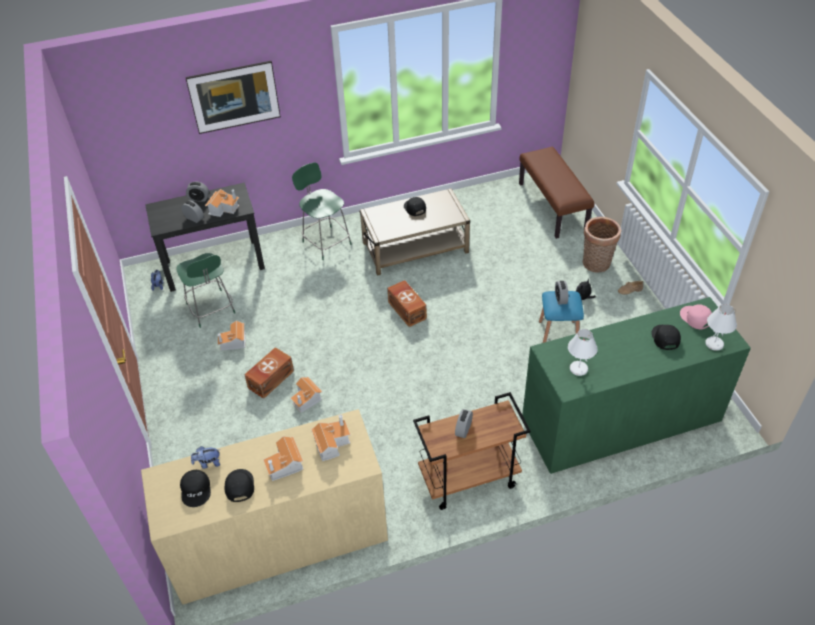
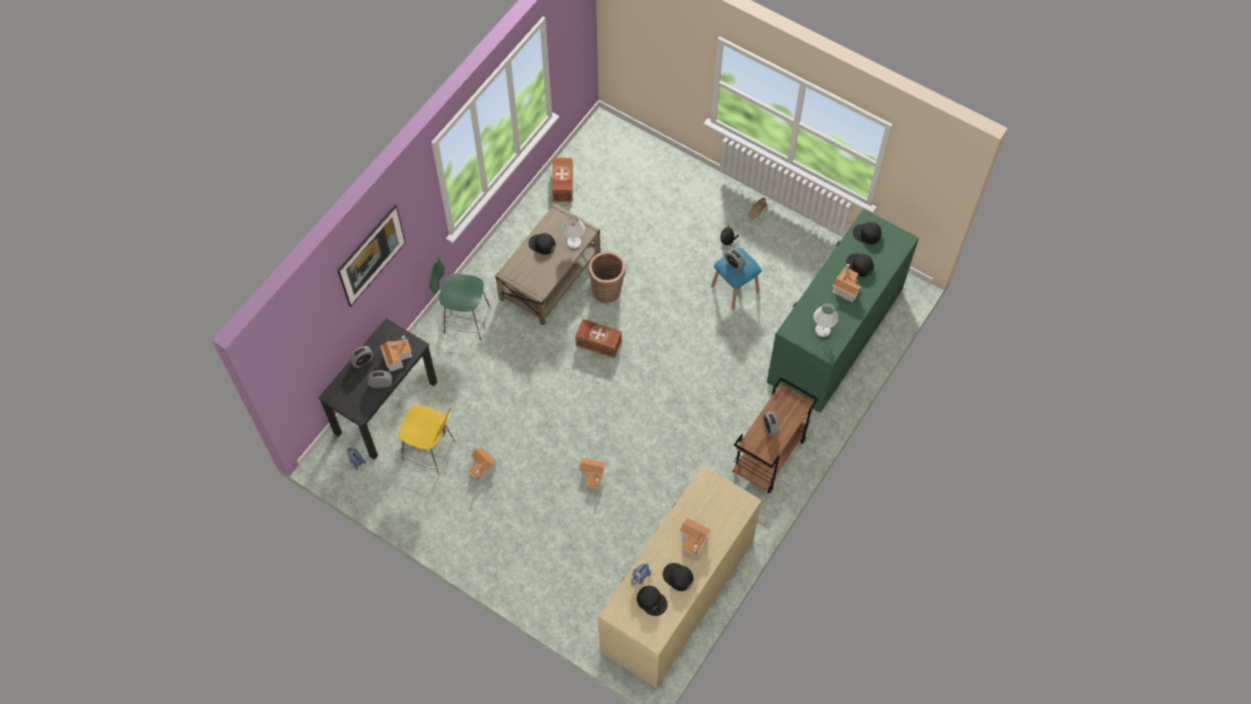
camera: 40 degrees left, 15 degrees up
(211, 310) = (431, 452): green chair -> yellow chair
(270, 379) = (547, 480): brown storage box -> brown storage box (562, 185)
(331, 443) = (709, 502): toy house -> toy house (845, 287)
(553, 207) = (631, 159): brown bench -> none
(596, 265) = (713, 200): basket -> basket (607, 292)
(695, 318) = (867, 234): pink cap -> black cap
(714, 344) = (894, 249): white table lamp -> white table lamp (574, 242)

